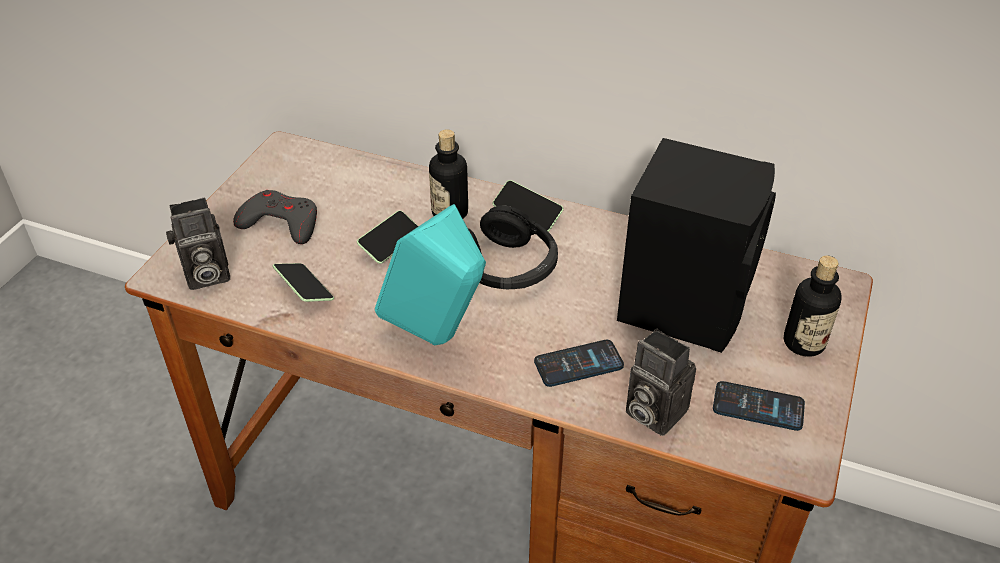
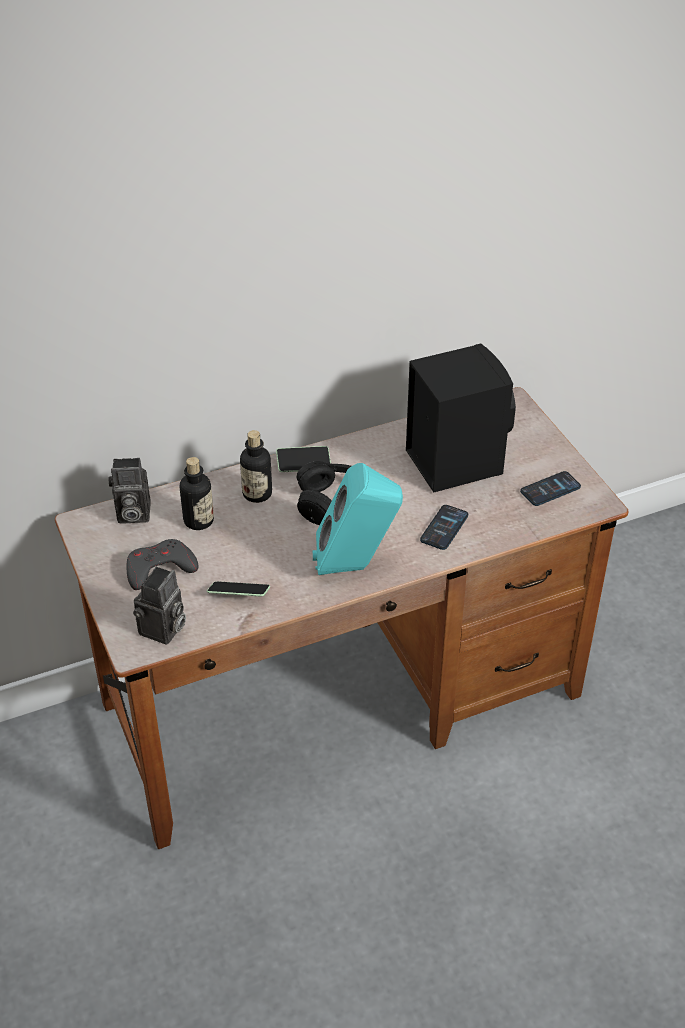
camera: 45 degrees left, 0 degrees up
(391, 244) = (250, 535): phone -> none
(651, 412) = (508, 526): camera -> camera (131, 514)
(804, 343) = (532, 443): bottle -> bottle (198, 521)

